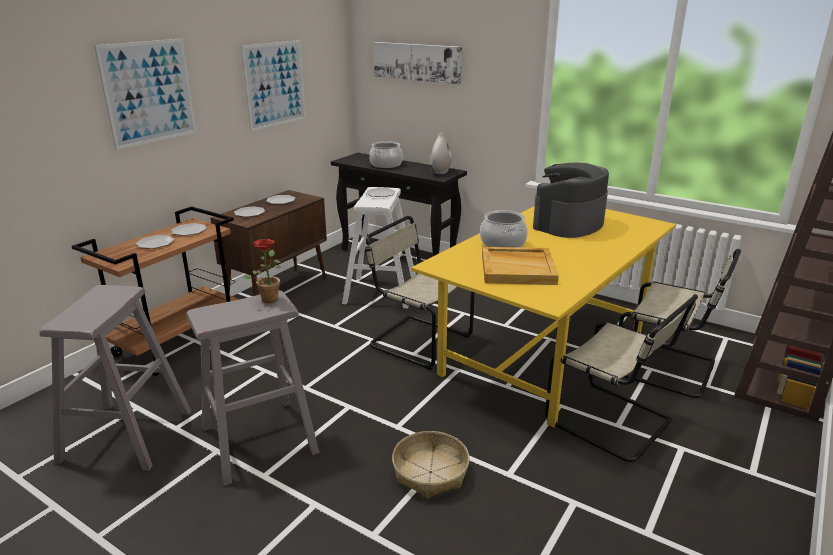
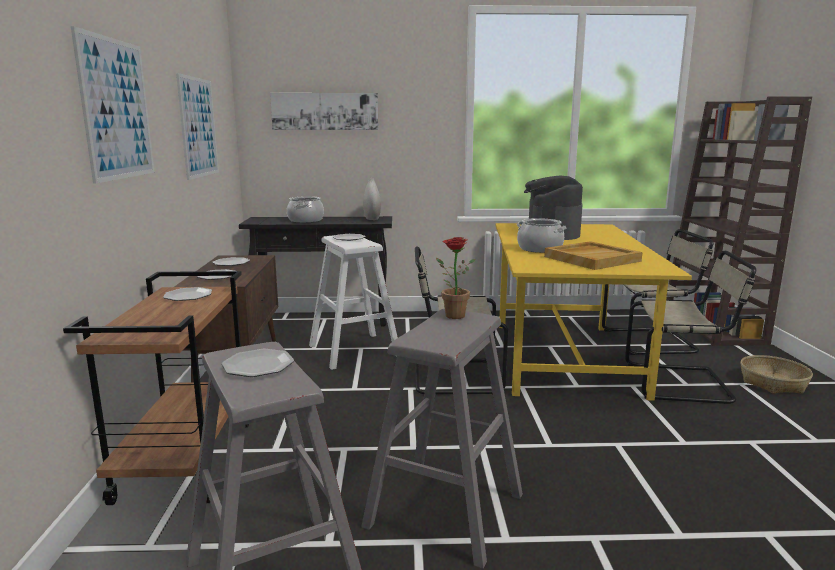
camera: 35 degrees left, 10 degrees down
(156, 243) = (168, 312): plate -> plate (258, 365)
(430, 472) = (633, 467): basket -> basket (773, 383)

